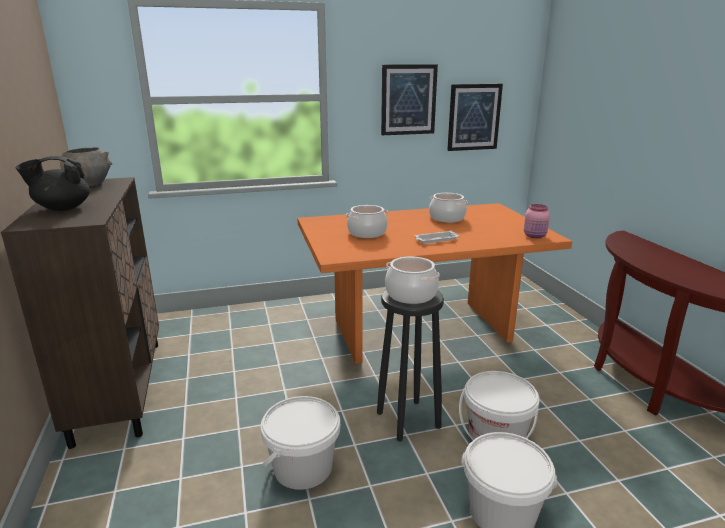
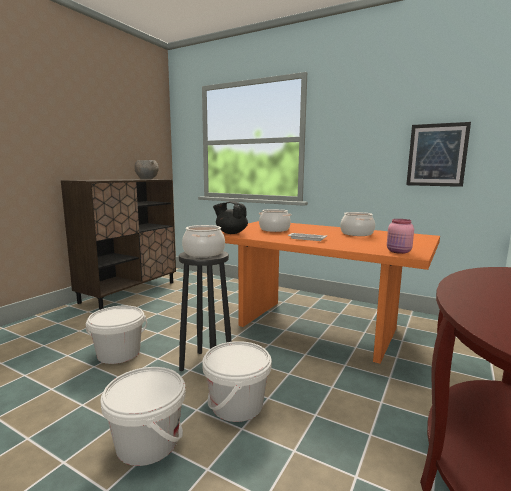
camera: 45 degrees right, 10 degrees down
(62, 208) = (103, 179): black teapot -> black teapot (231, 233)
(408, 100) = (369, 140): picture -> none

